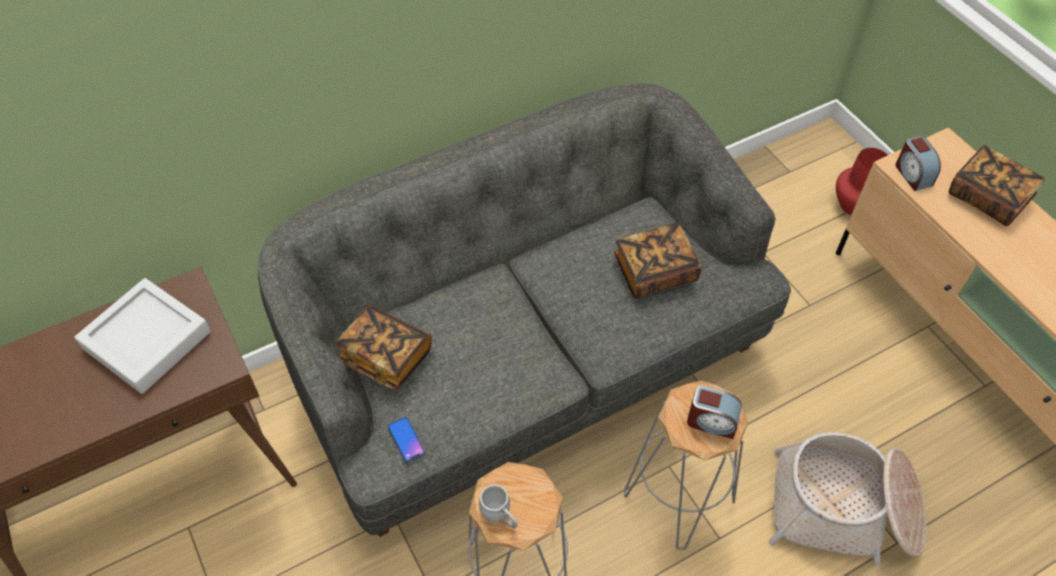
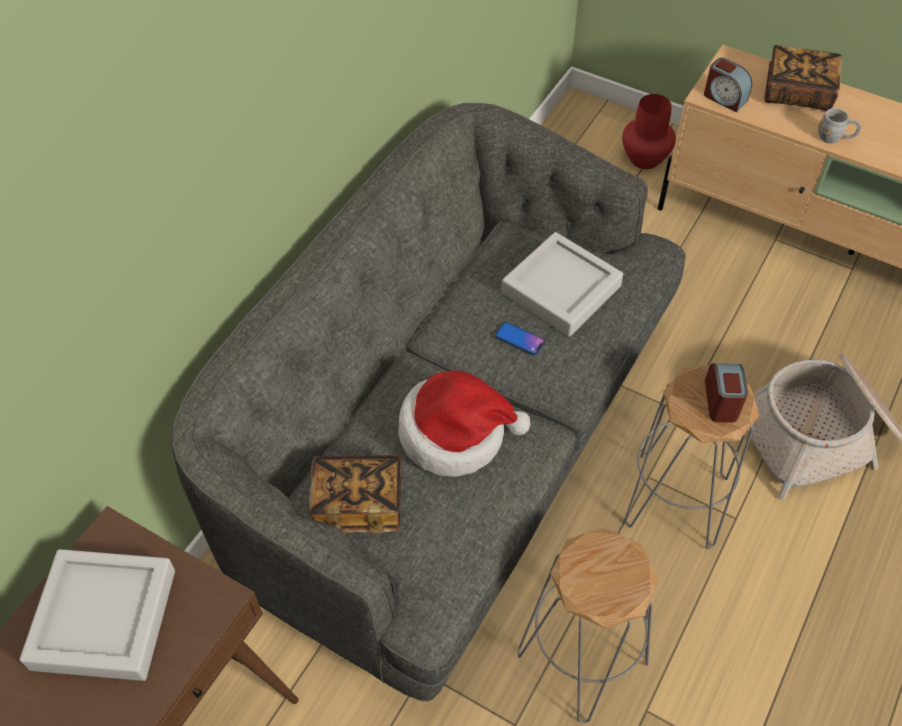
camera: 30 degrees left, 0 degrees up
(406, 440) = (440, 576): phone -> phone (519, 339)
(492, 342) = (456, 433): none -> hat
(500, 516) = (600, 595): grey mug -> grey mug (835, 138)
(654, 272) = (561, 290): book -> grey tray
(711, 421) = (721, 401): alarm clock -> alarm clock turned 75 degrees counterclockwise

